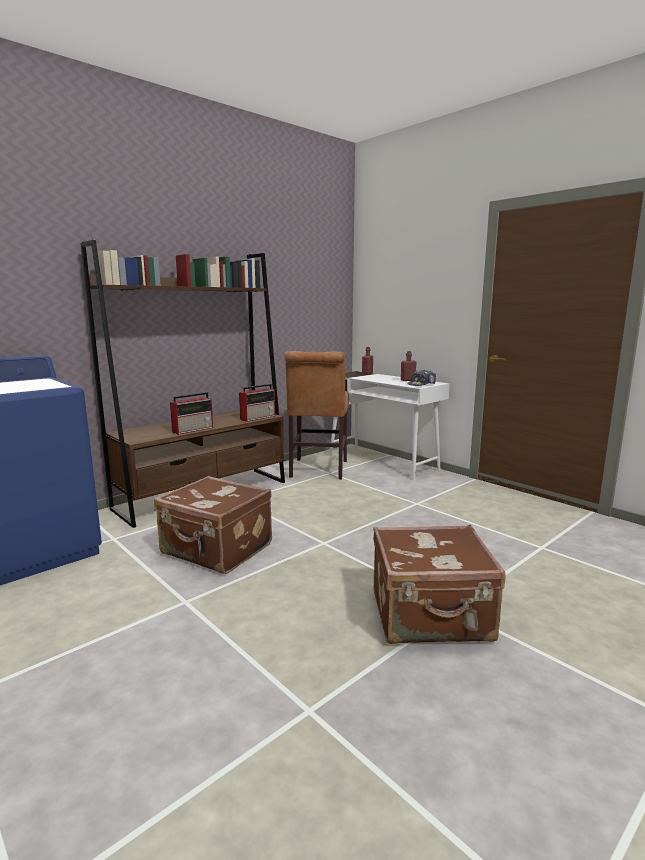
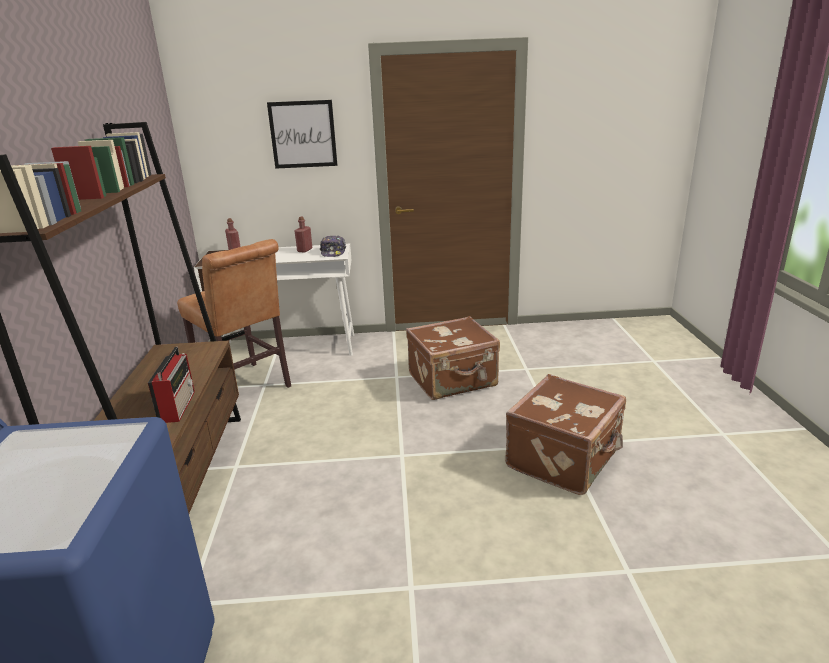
camera: 50 degrees left, 10 degrees up
(216, 550) = (331, 527): brown suitcase -> brown suitcase (453, 380)
(258, 417) = (207, 354): radio -> none
(429, 283) = (303, 134): none -> picture

